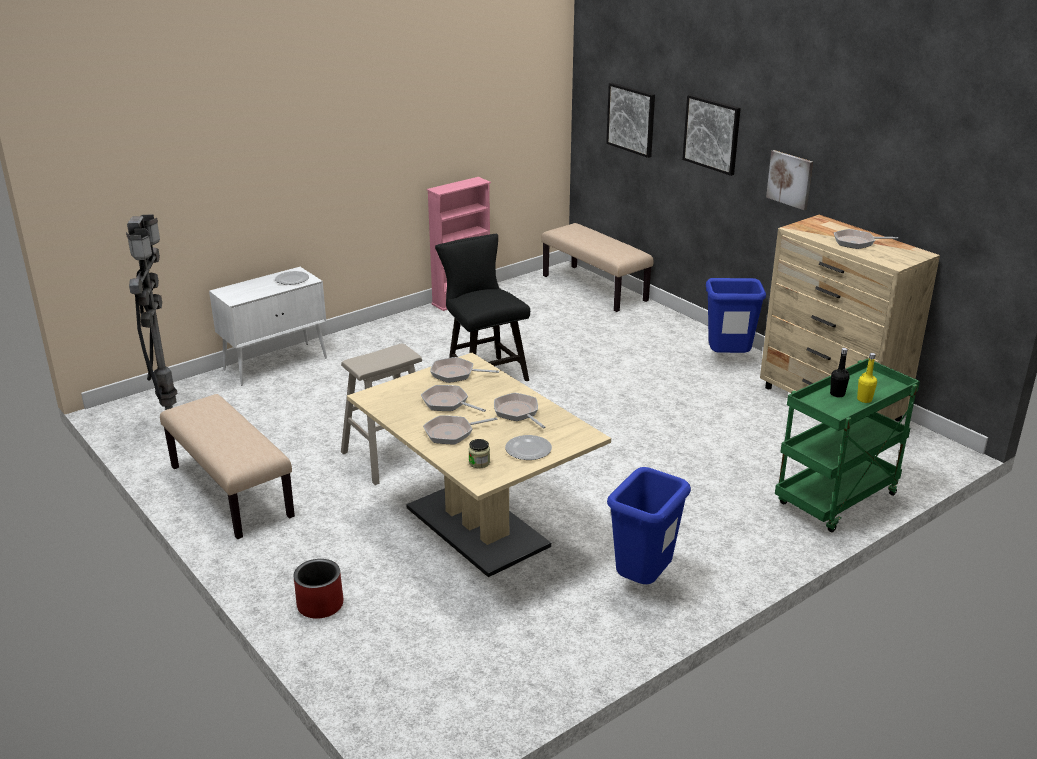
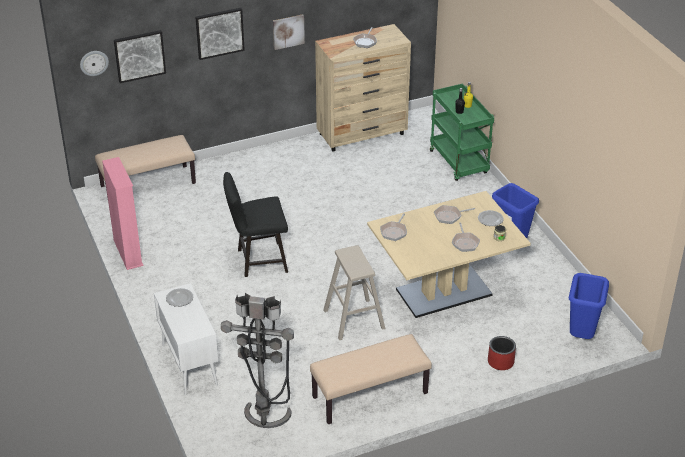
camera: 75 degrees left, 10 degrees up
(447, 403) = (430, 240): frying pan -> none
(592, 103) = (94, 63): none -> wall clock
(727, 359) = (290, 155): blue trash can -> blue trash can (581, 337)

